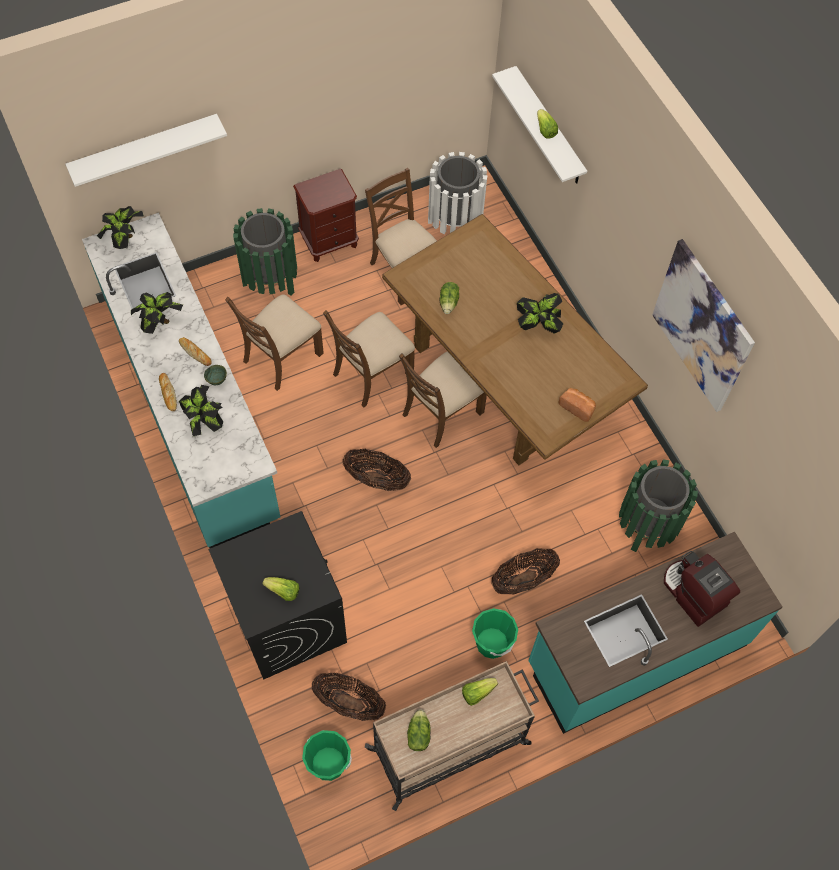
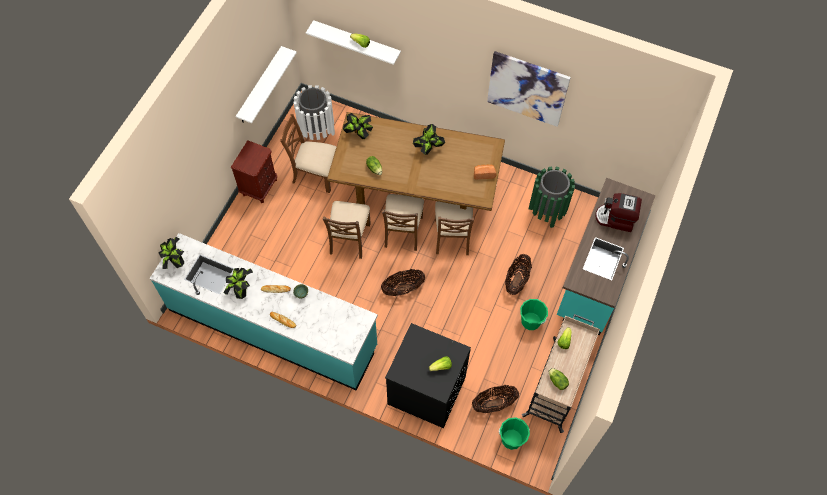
camera: 40 degrees left, 0 degrees up
(145, 149) = (163, 198): white shelf -> white shelf (260, 86)
(204, 422) = (317, 319): potted plant -> potted plant (358, 133)
(270, 280) = (248, 230): green trash can -> none
(281, 357) = (294, 265): brown chair -> brown chair (452, 237)

